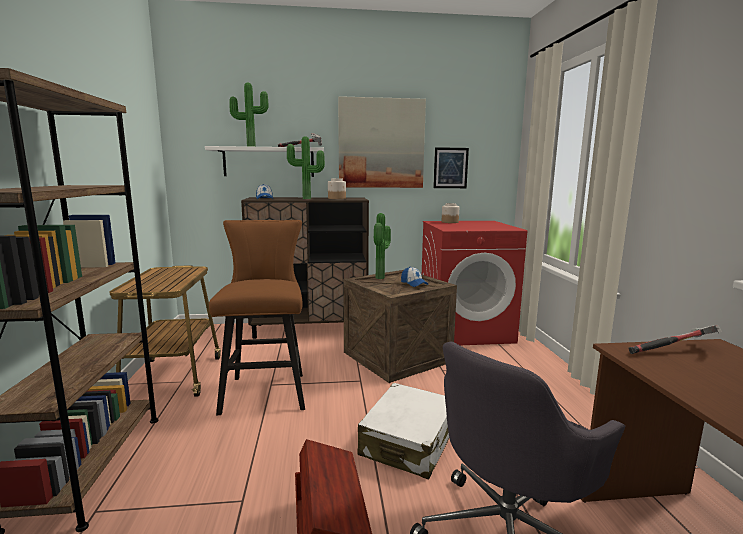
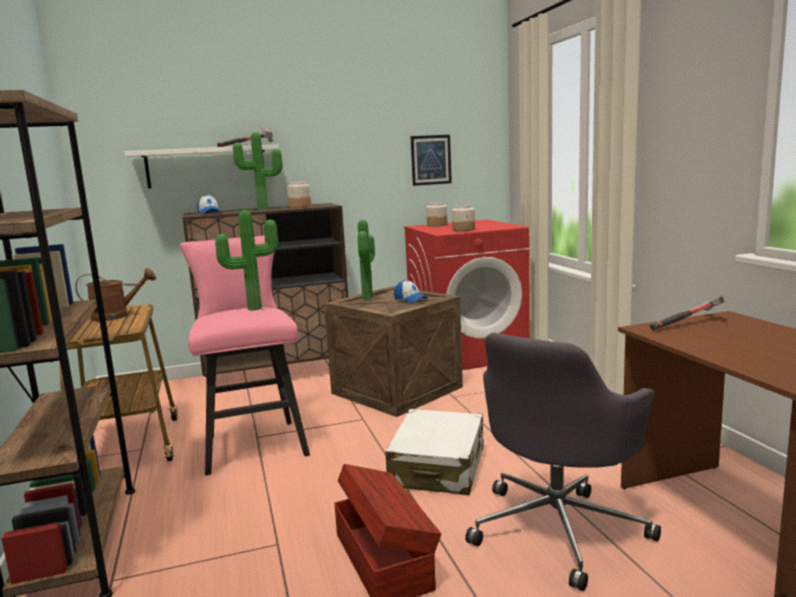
camera: 10 degrees left, 0 degrees up
(175, 274) = (117, 316): none -> brown watering can
(251, 146) = (183, 148): potted plant -> potted plant (254, 308)
(266, 390) = (254, 443): brown stool -> pink stool
(381, 143) = (346, 135): picture -> none
(469, 228) = (464, 230): none -> jar

